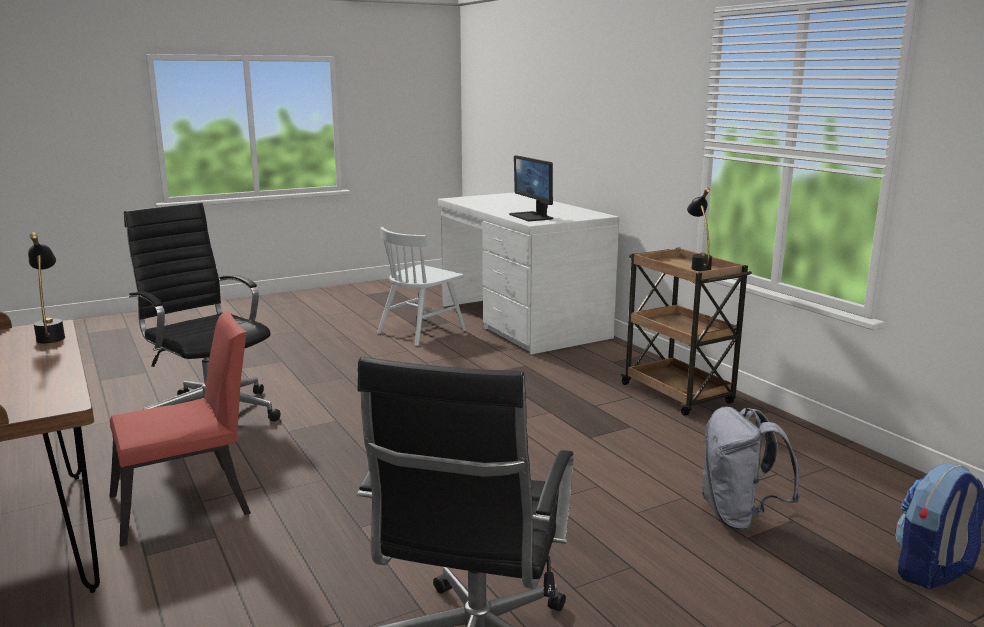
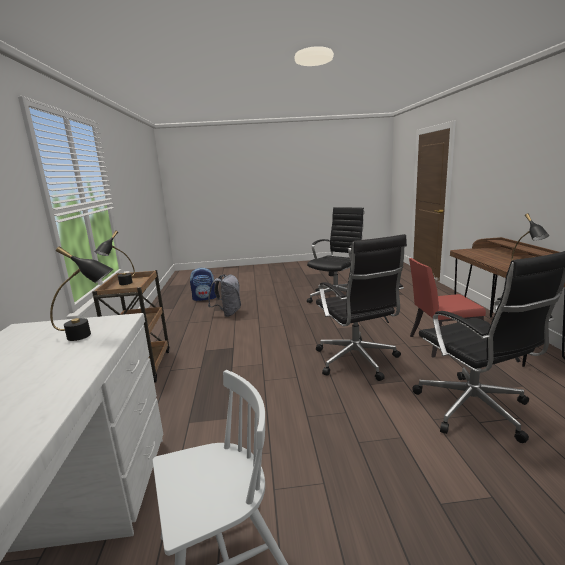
camera: 155 degrees left, 0 degrees up
(359, 446) = (357, 361): none -> black office chair
(532, 216) = (90, 335): monitor -> black table lamp

